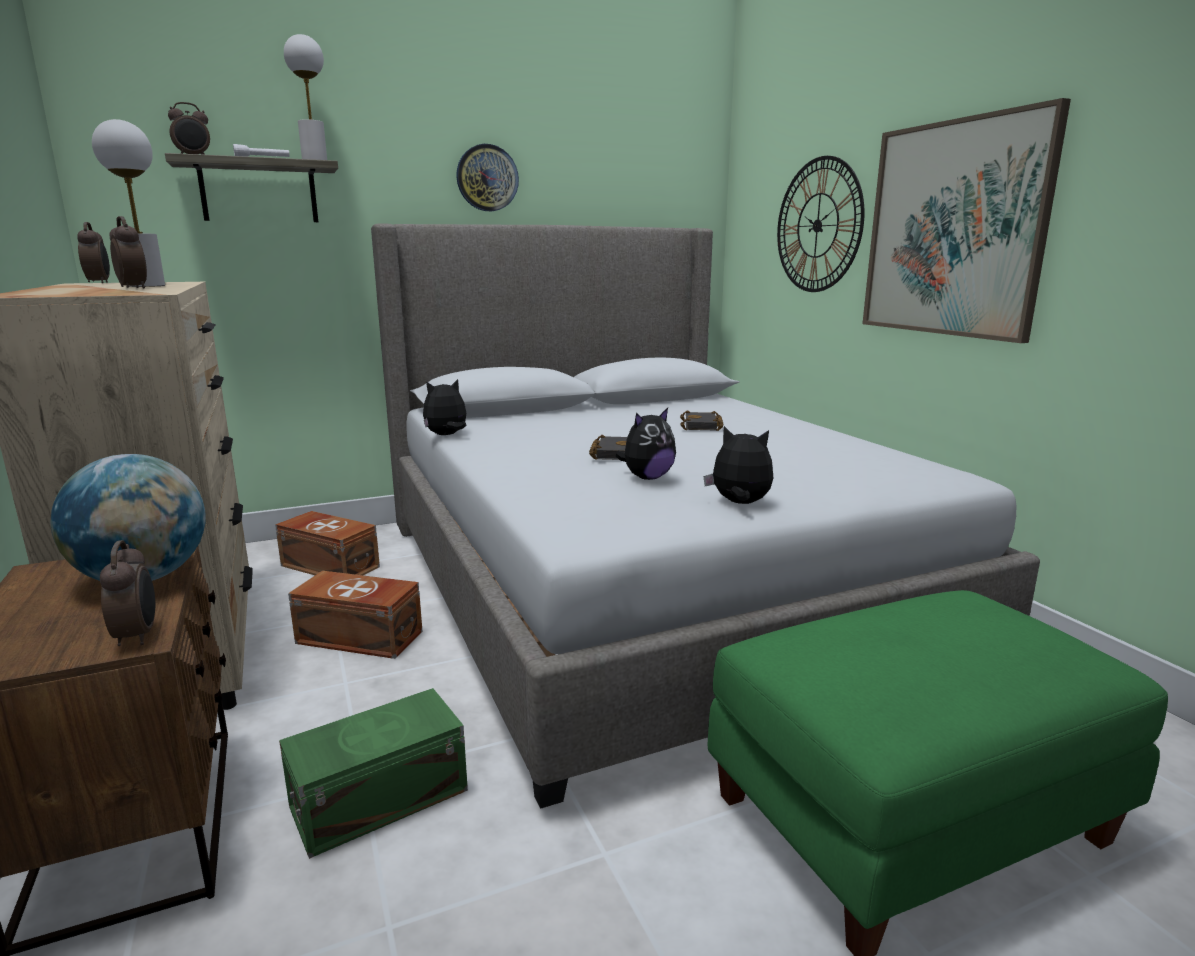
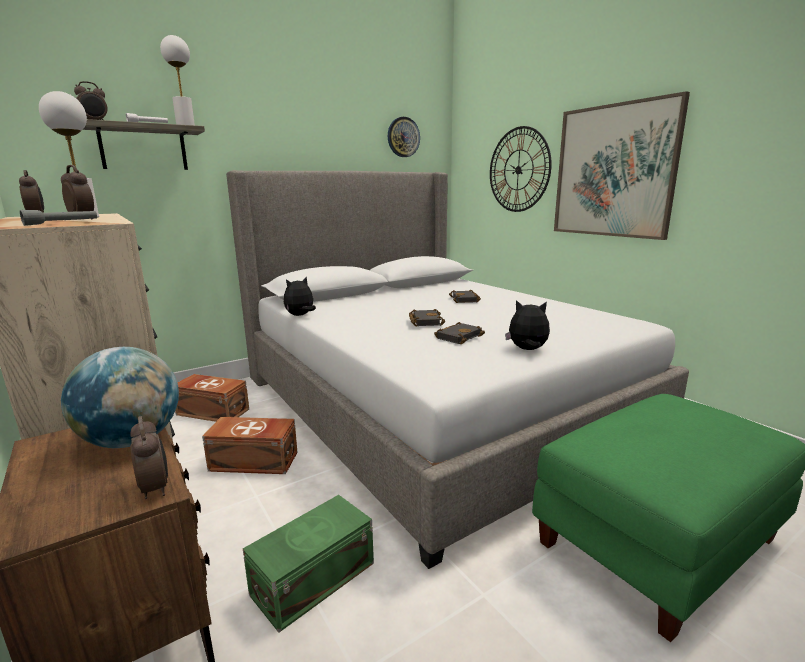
camera: 10 degrees left, 0 degrees up
(94, 292) = (62, 223): none -> grey flashlight
(487, 178) = (302, 139): wall clock -> wall clock (403, 137)
(647, 477) = (458, 336): plush toy -> black book

